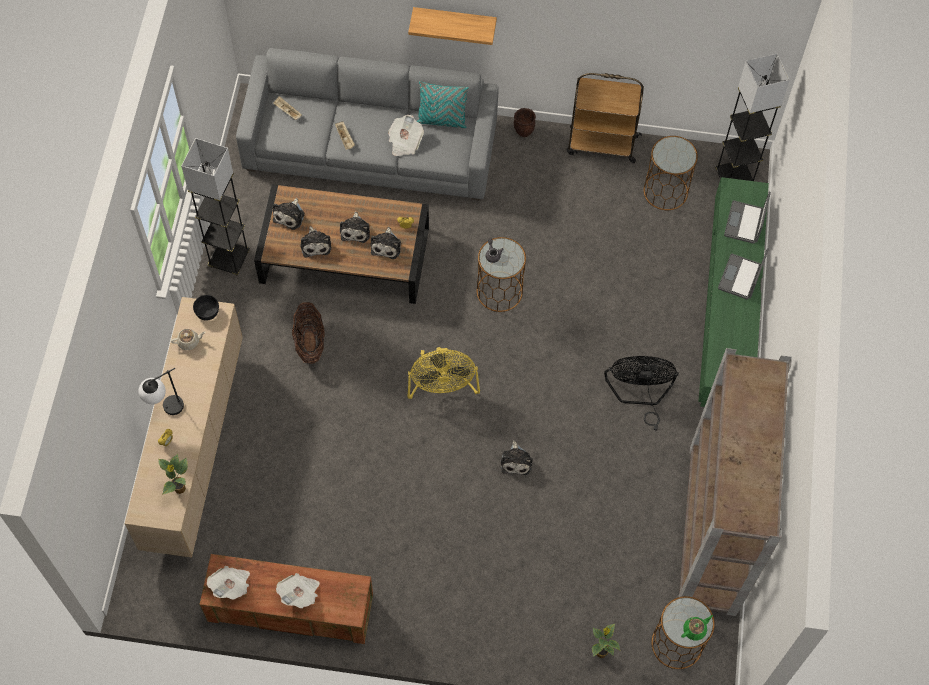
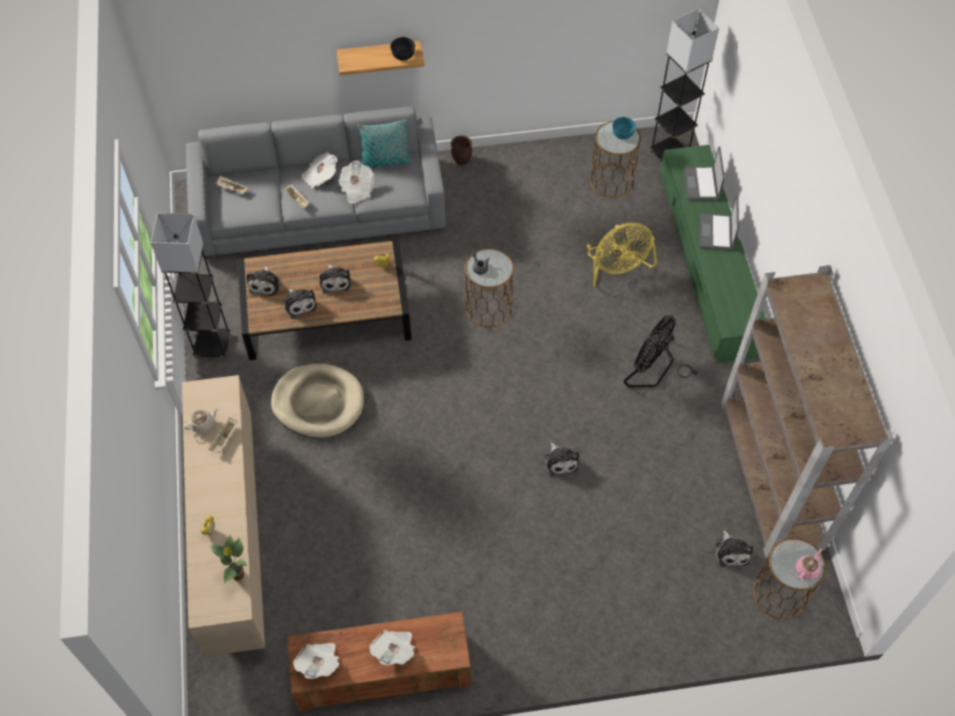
camera: 15 degrees left, 5 degrees down
(166, 410) = (198, 499): table lamp -> none
(204, 361) = (225, 439): none -> beige tray
(207, 312) = (213, 390): black bowl -> black bowl (403, 55)
(310, 342) = (318, 403): basket -> beige dog bed
(374, 119) = (320, 176): none -> newspaper
(386, 245) = (370, 287): plush toy -> plush toy (731, 552)
(439, 383) = (460, 407): yellow fan -> yellow fan (615, 267)
(601, 145) = (537, 154): brown cart -> none
(601, 652) = (709, 623): potted plant -> none
(641, 395) = (657, 367): black fan -> black fan turned 45 degrees counterclockwise
(680, 152) = (622, 133): none -> turquoise bowl
(695, 630) = (807, 569): green teapot -> pink teapot

